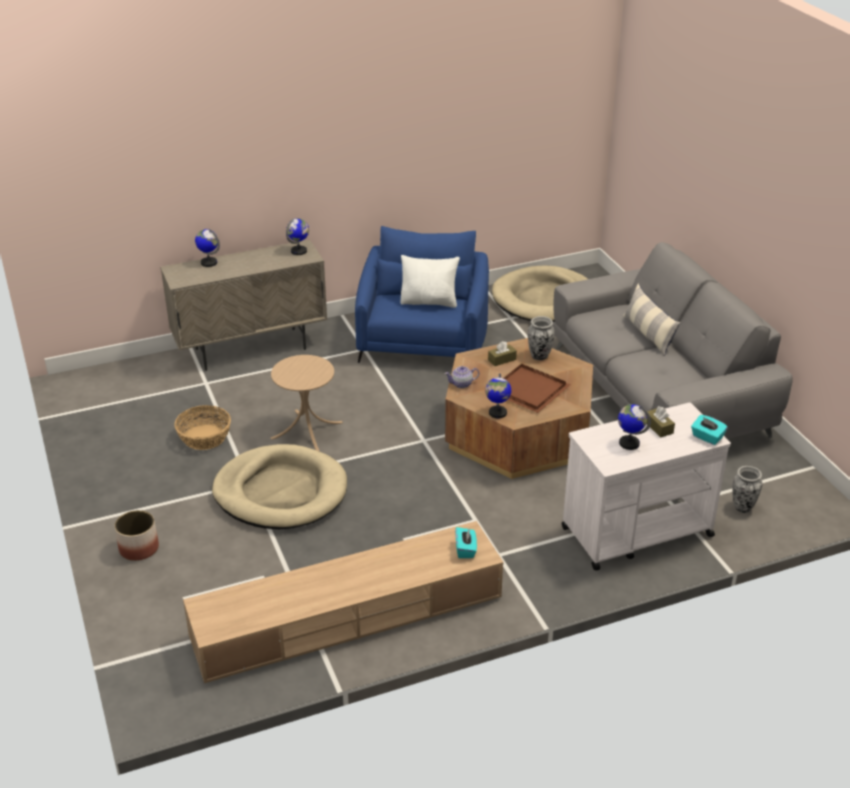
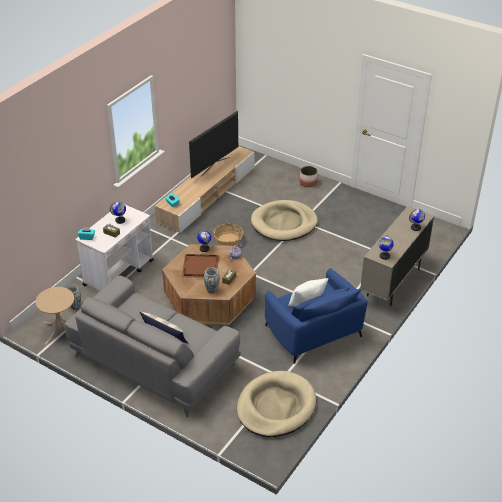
camera: 145 degrees right, 5 degrees up
(204, 437) = (346, 230): basket -> basket (228, 240)
(302, 598) = (214, 166): none -> television
(306, 430) = (308, 253): beige side table -> beige side table (60, 330)

